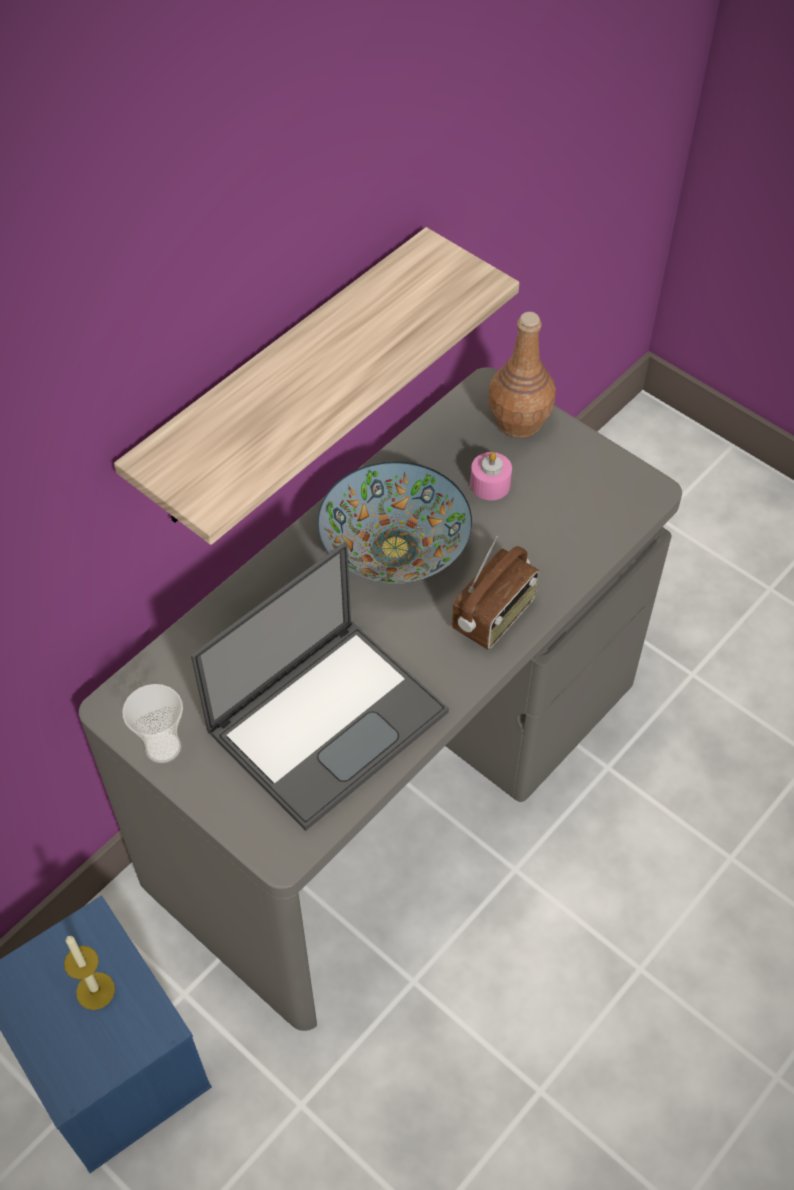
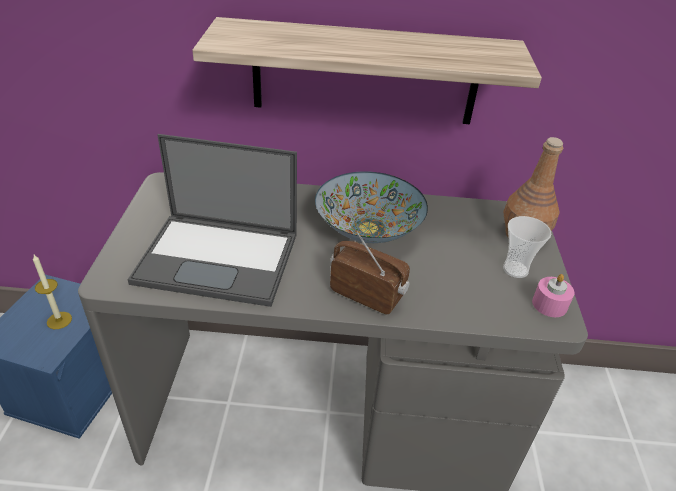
camera: 50 degrees right, 15 degrees down
(163, 747) = (149, 207): cup -> cup (515, 269)
(490, 484) = (462, 245): pink candle -> pink candle (549, 304)
(495, 616) = (367, 293): radio -> radio turned 150 degrees counterclockwise

